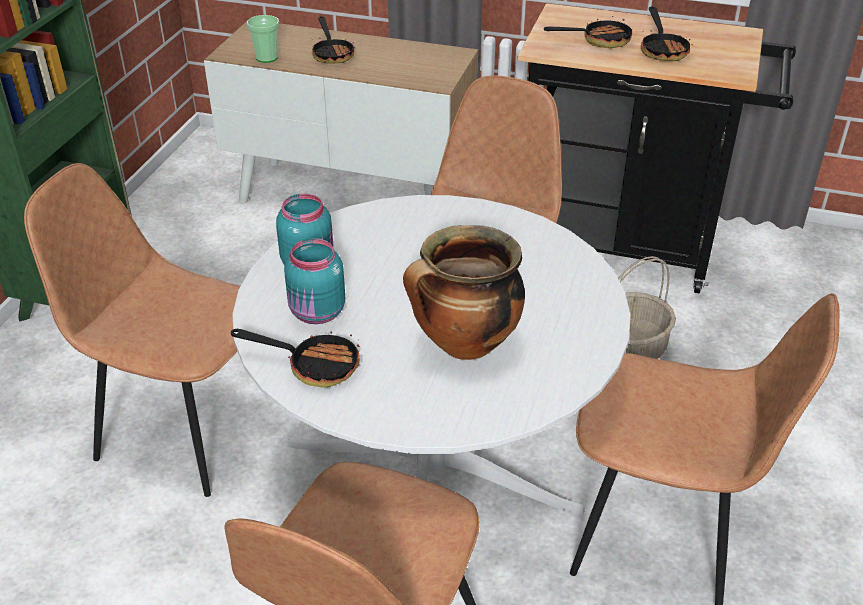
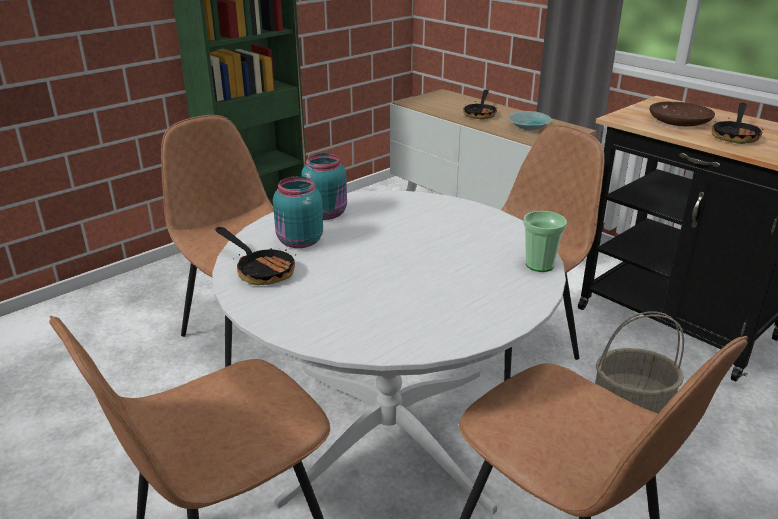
camera: 30 degrees right, 10 degrees down
(266, 58) = (432, 108): cup -> cup (539, 265)
(405, 62) = (530, 127): none -> turquoise bowl
(464, 345) = (383, 292): cooking pot -> none
(599, 41) = (679, 121): frying pan -> brown plate

